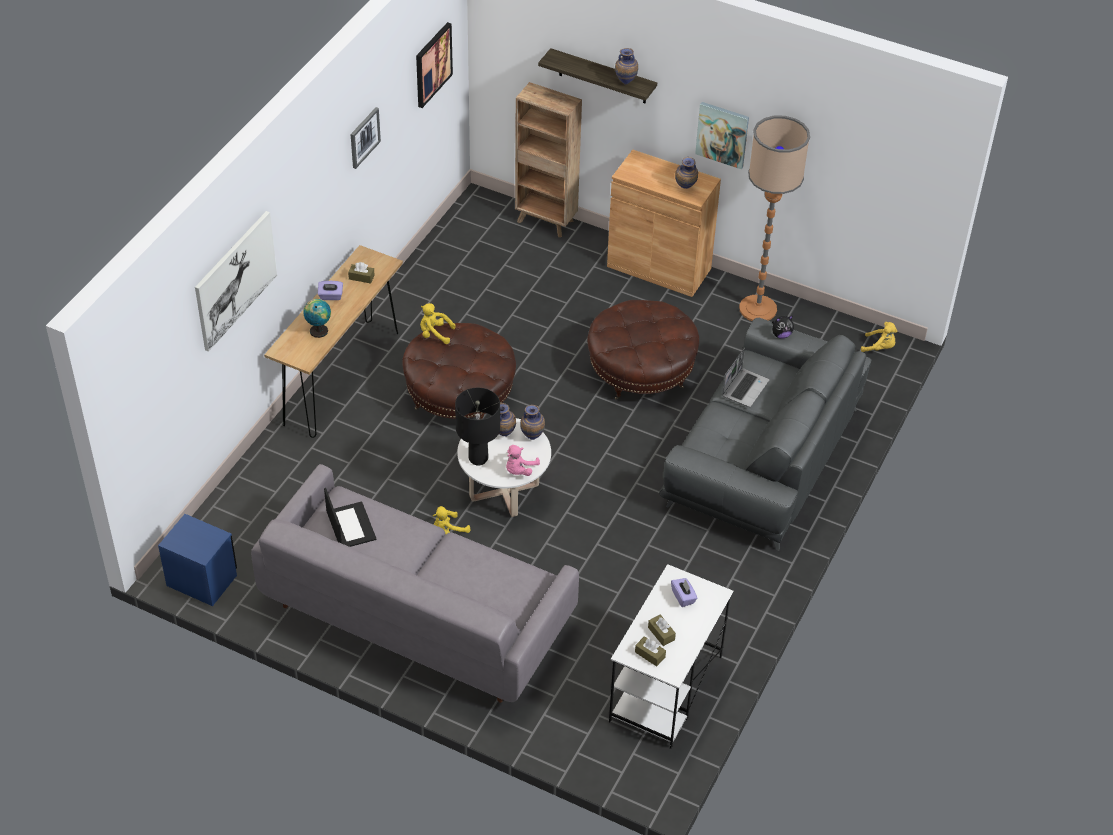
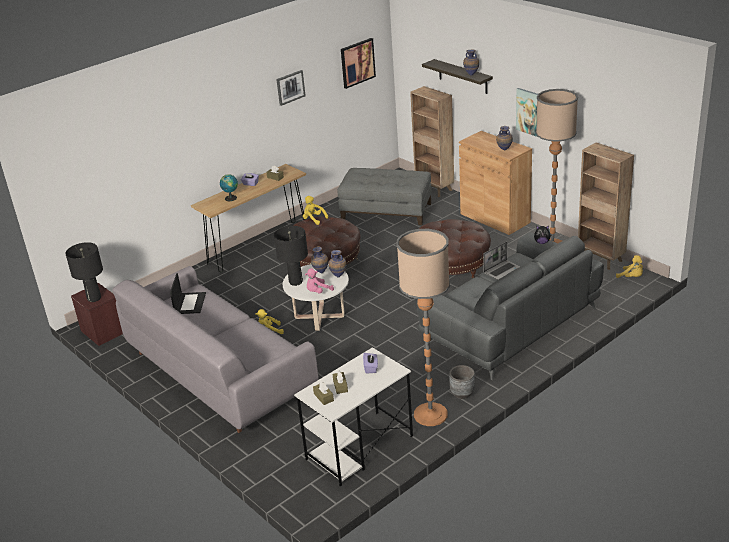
camera: 25 degrees right, 15 degrees down
(199, 543) = (94, 298): none -> black table lamp
(202, 580) = (103, 332): blue nightstand -> brown nightstand
(235, 280) = (162, 138): picture -> none
(497, 276) = (386, 211): none -> grey ottoman
(728, 619) = (430, 415): none -> floor lamp
(751, 578) = (462, 393): none -> grey planter
(829, 322) = (601, 259): none -> brown bookcase

